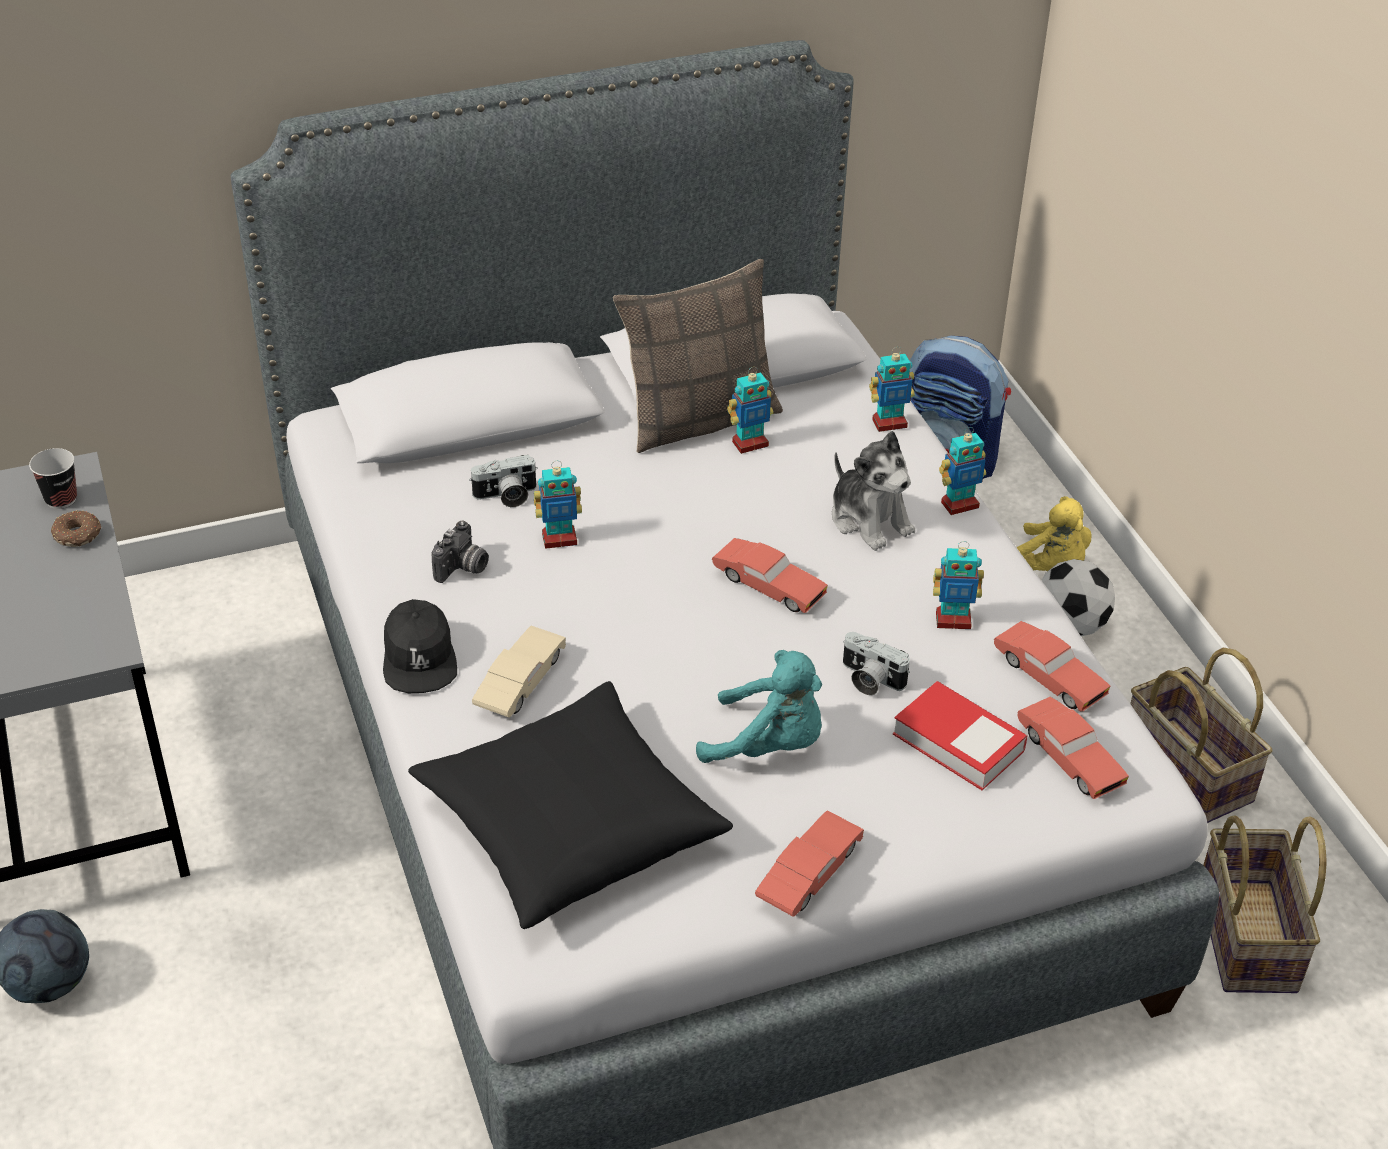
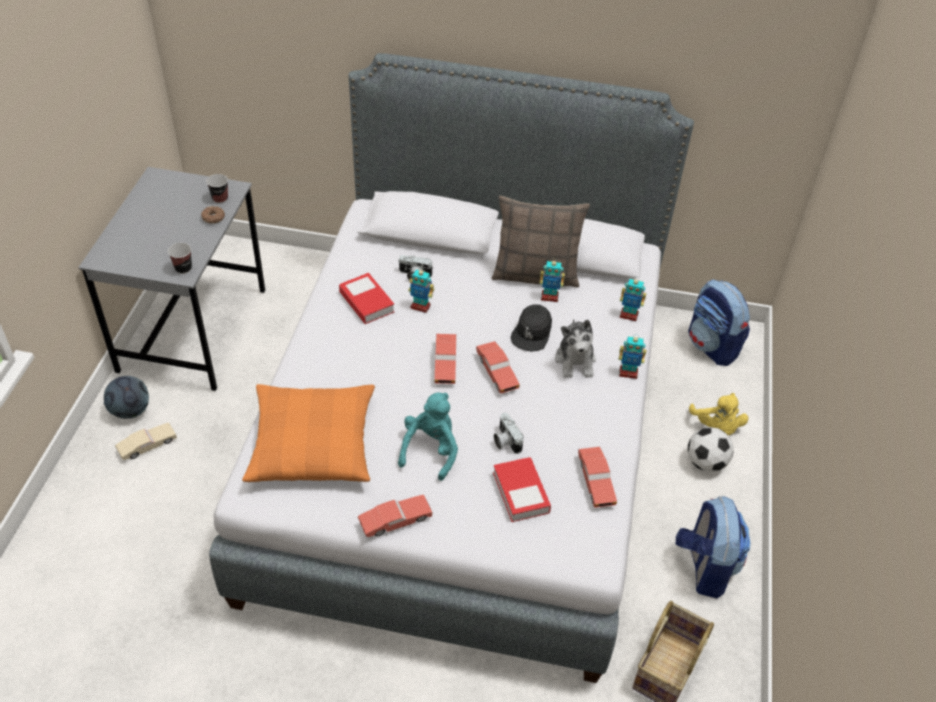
camera: 30 degrees right, 5 degrees up
(97, 640) = (183, 268): none -> cup
(419, 657) = (314, 335): black cap -> black cap (532, 333)
(463, 569) = (366, 302): camera -> book
(520, 684) = (346, 368): beige toy car -> beige toy car (147, 446)
(569, 823) = (312, 443): black pillow -> orange pillow
(769, 745) = (431, 450): turquoise plush toy -> turquoise plush toy turned 120 degrees counterclockwise
(953, 620) = (572, 430): toy robot -> none
(1068, 758) = (569, 528): red toy car -> red toy car (445, 364)
(1184, 772) = (704, 567): basket -> backpack

